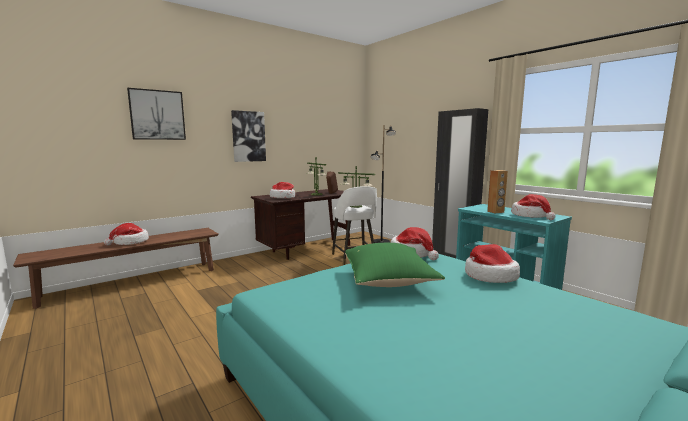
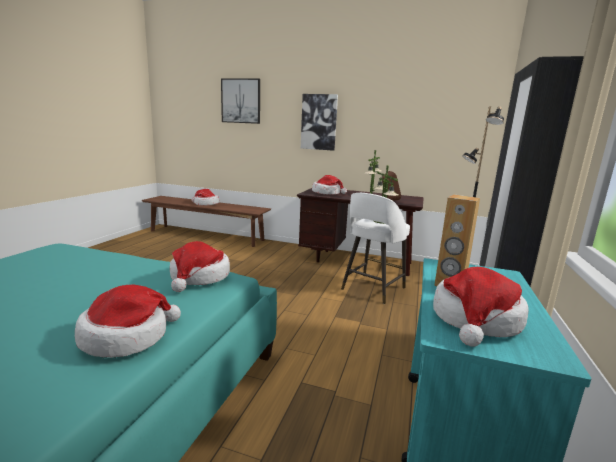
camera: 55 degrees right, 5 degrees up
(389, 282) = (88, 282): green pillow -> none

